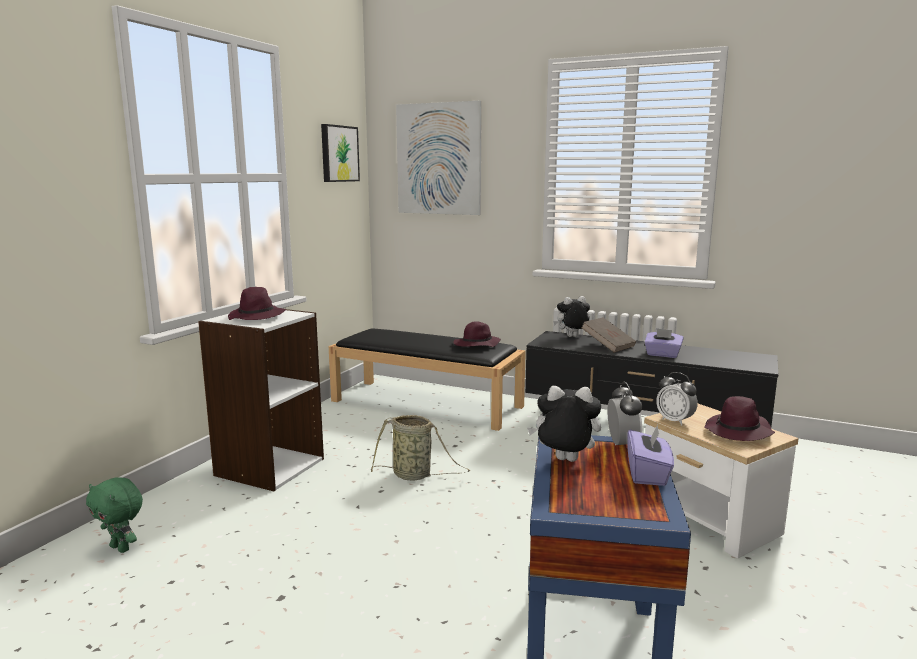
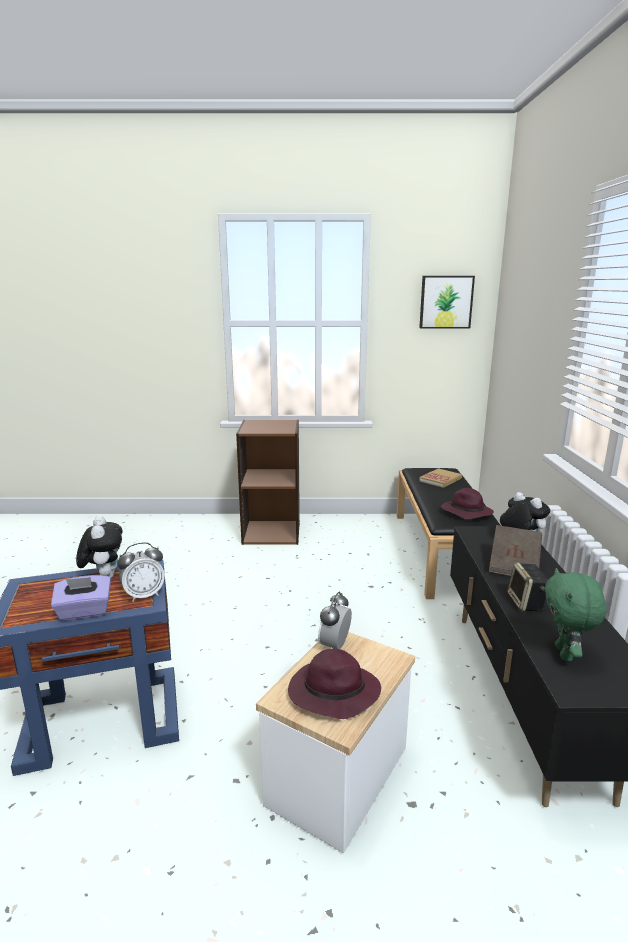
camera: 65 degrees right, 5 degrees up
(121, 548) = (158, 530): green plush toy -> green plush toy (565, 654)
(257, 317) = (266, 426): purple hat -> none
(269, 467) = (272, 532): white bookcase -> brown bookcase
(395, 336) = (440, 480): none -> book
(415, 475) = (301, 584): basket -> none
(438, 159) = (523, 310): picture -> none
(662, 355) = (526, 603): purple tissue box -> speaker

